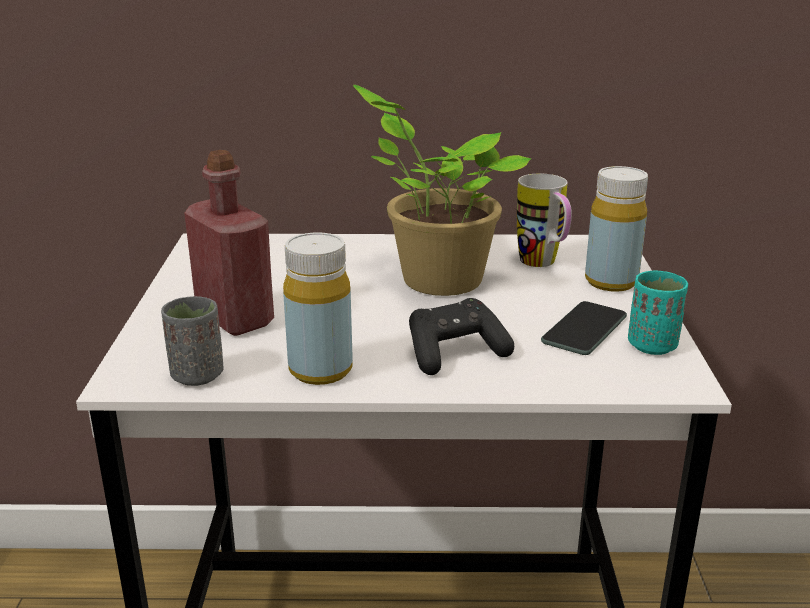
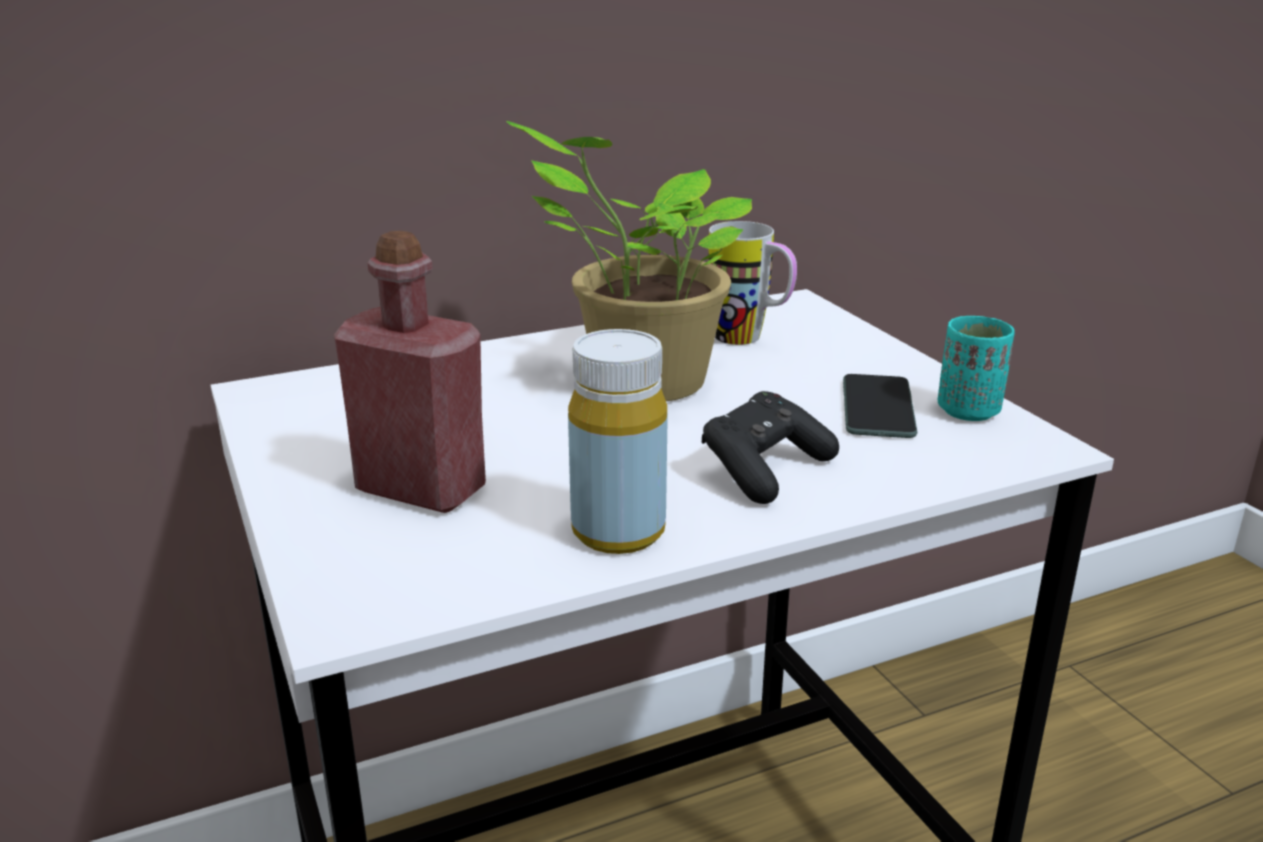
camera: 25 degrees left, 0 degrees up
(197, 375) = (450, 582): grey cup -> none
(611, 282) = (846, 346): yellow bottle -> none

